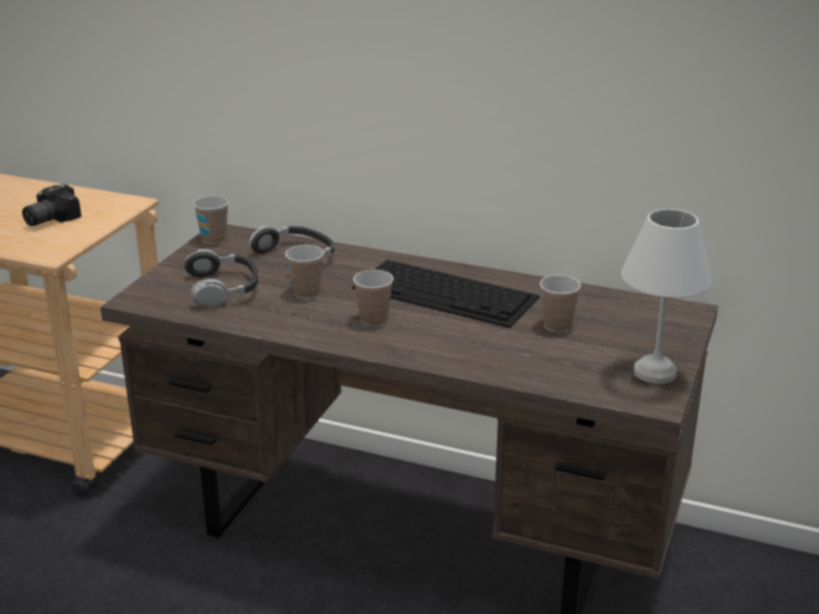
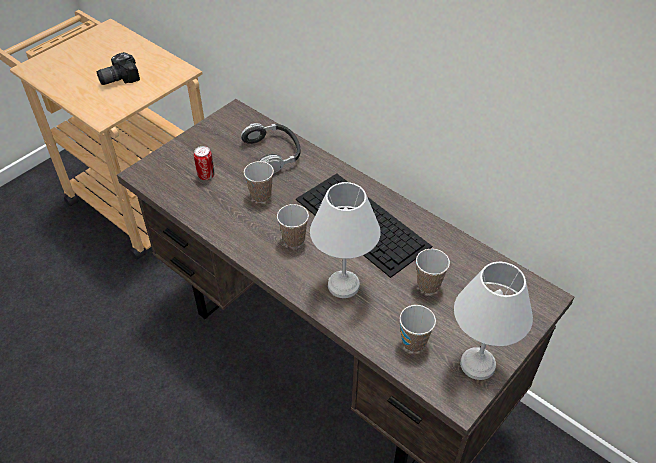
camera: 20 degrees right, 20 degrees up
(214, 239) = (226, 118): cup -> cup (413, 342)
(223, 288) = (206, 175): headphones -> can
(458, 343) = (342, 284): none -> white table lamp

